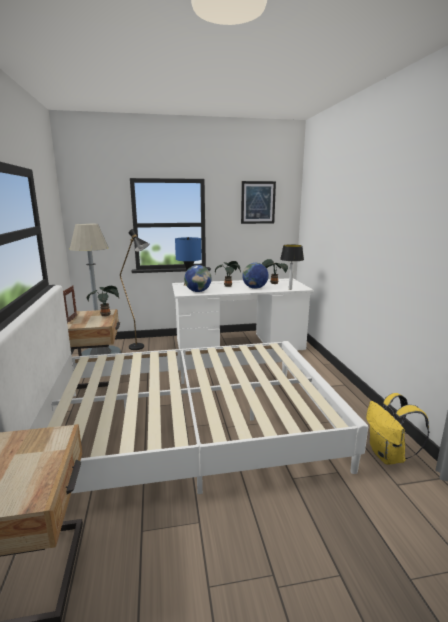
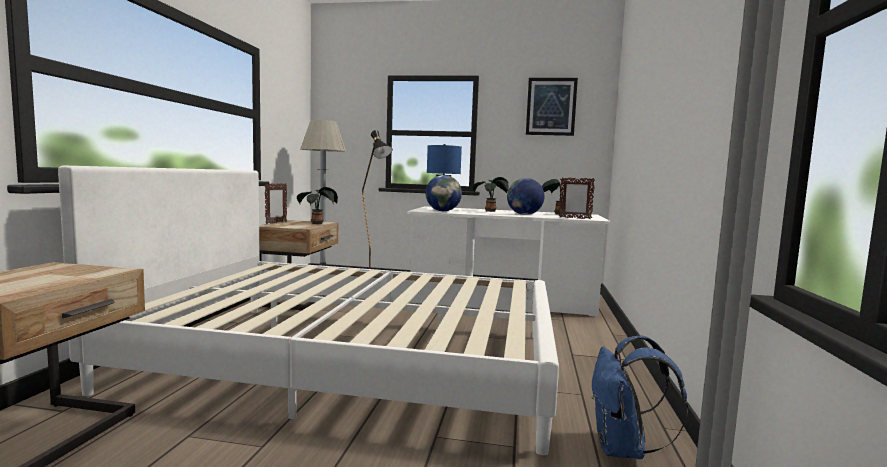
camera: 20 degrees right, 10 degrees down
(290, 289) = (574, 218): table lamp -> picture frame
(388, 456) = (623, 449): yellow backpack -> blue backpack

